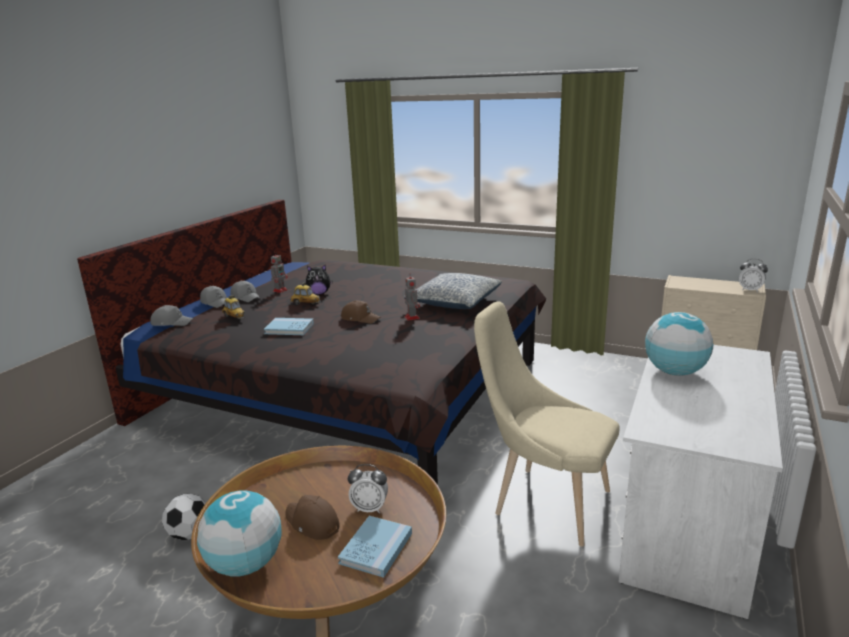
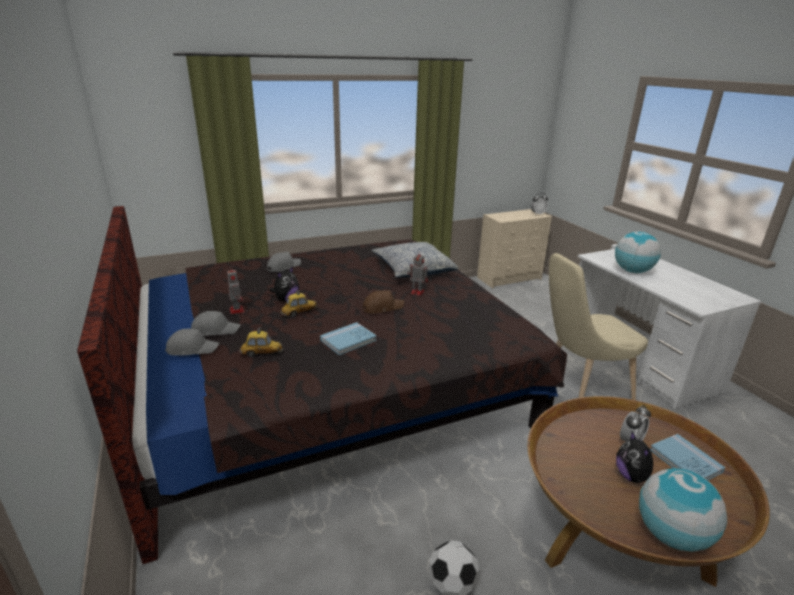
camera: 50 degrees left, 5 degrees up
(171, 322) = (198, 391): grey cap -> grey cap (283, 267)
(312, 523) = (632, 476): brown cap -> plush toy

